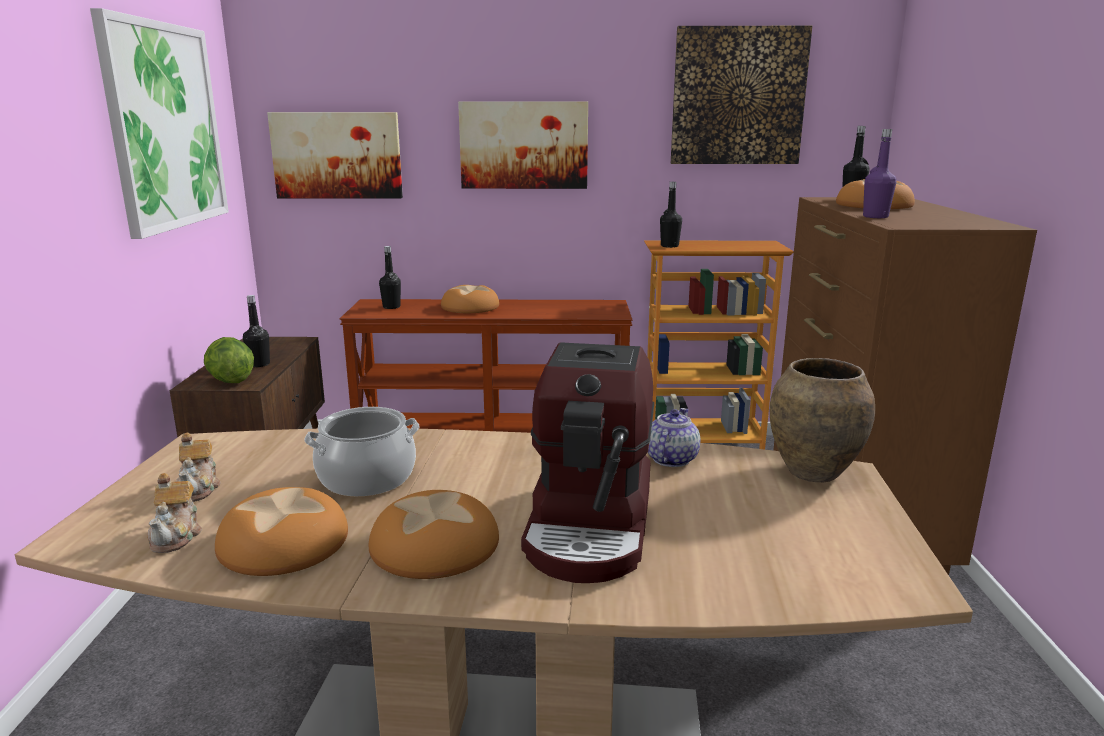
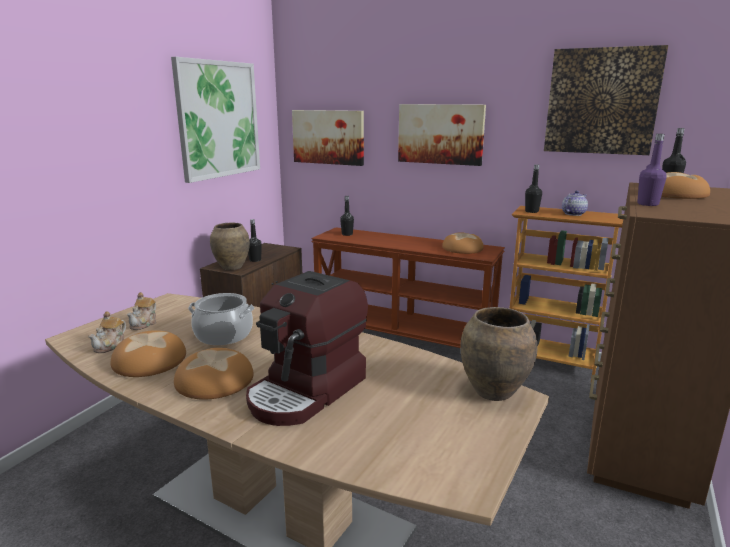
camera: 25 degrees right, 0 degrees up
(230, 381) = (231, 267): lettuce -> brown vase
(469, 307) = (393, 240): bread -> bread (462, 248)
(670, 459) = (405, 361): teapot -> teapot (573, 214)

